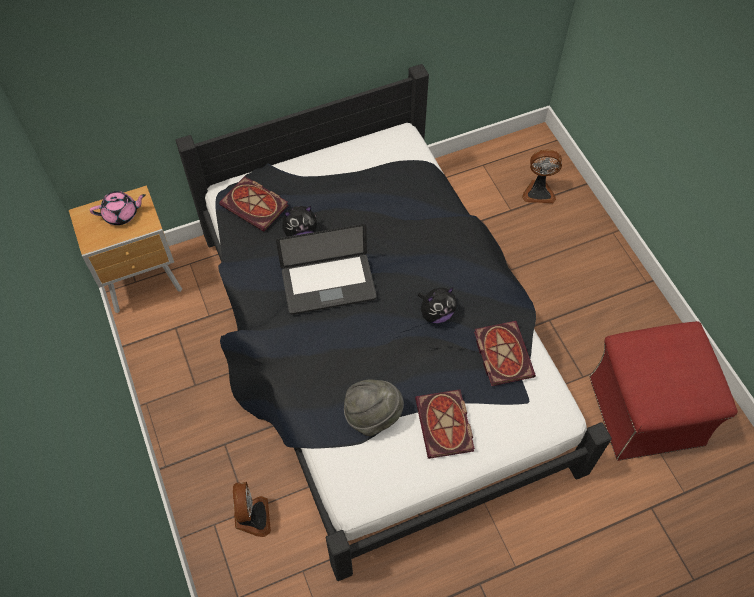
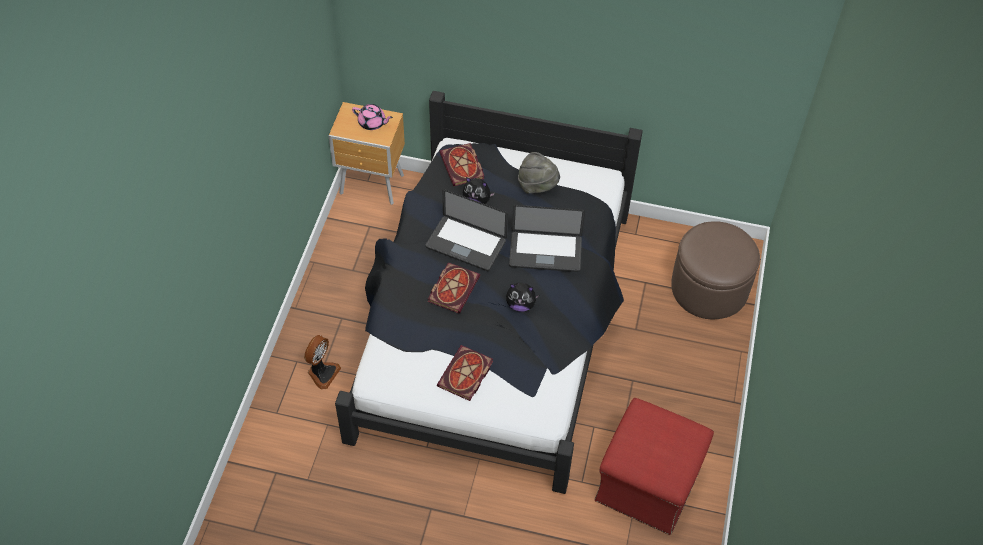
camera: 35 degrees right, 5 degrees down
(372, 415) = (425, 339): grey hat -> grey hat (537, 186)
(413, 244) = (545, 252): none -> laptop
(501, 353) = (542, 356): book -> book (453, 288)
(538, 191) = (709, 288): fan -> brown ottoman

